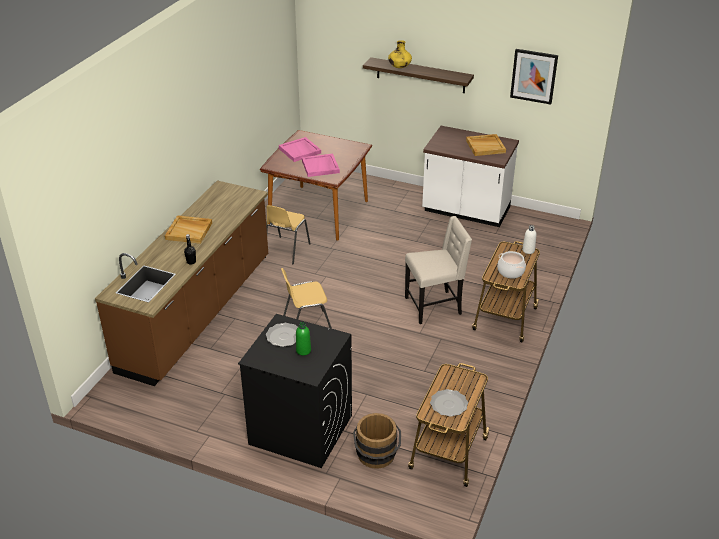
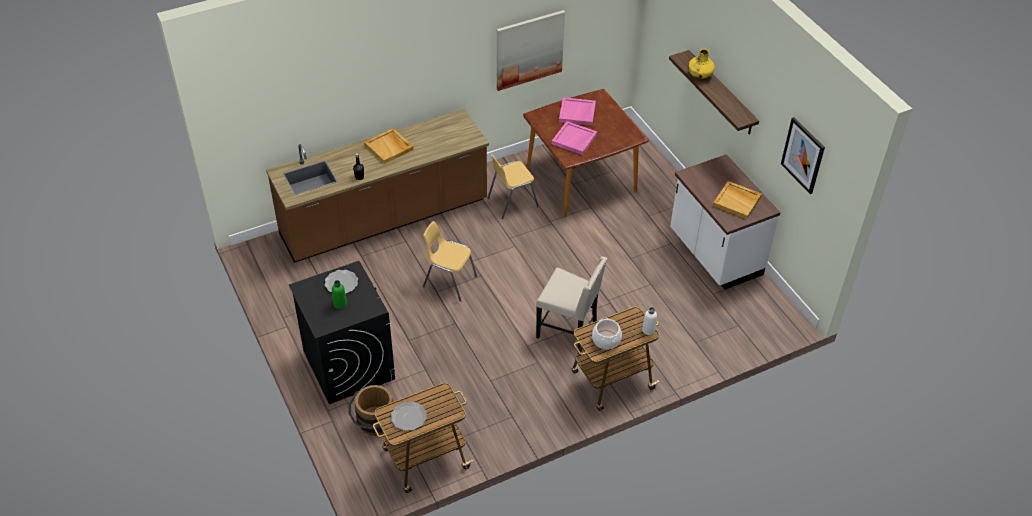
camera: 40 degrees right, 10 degrees up
(244, 107) = (529, 49): none -> picture

